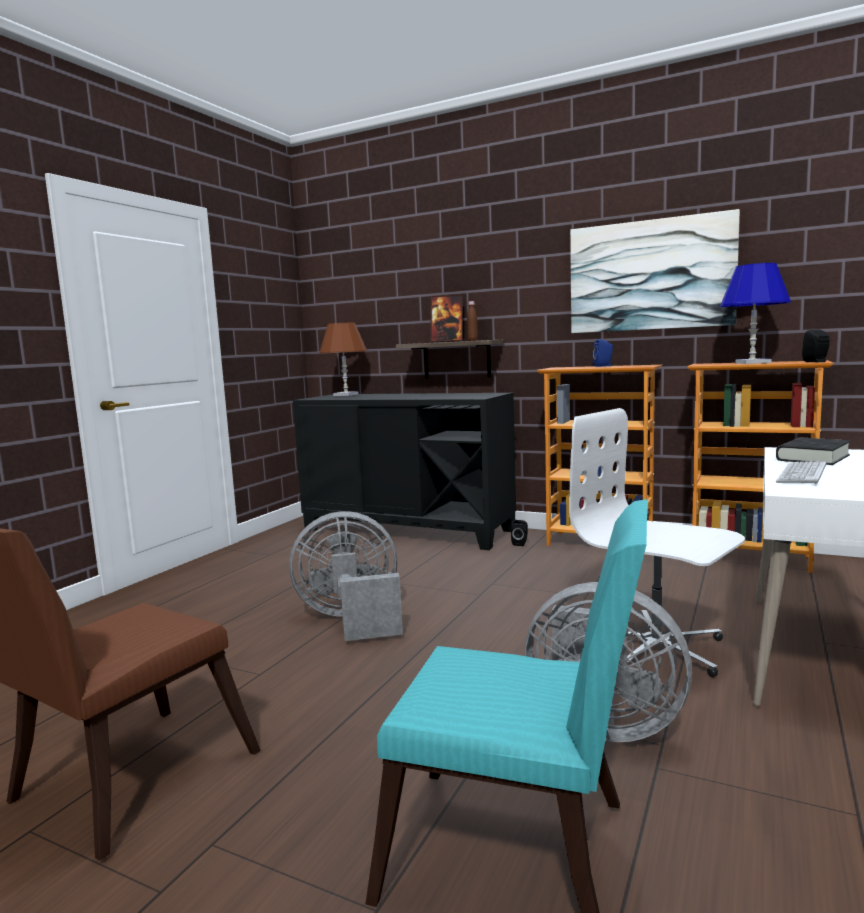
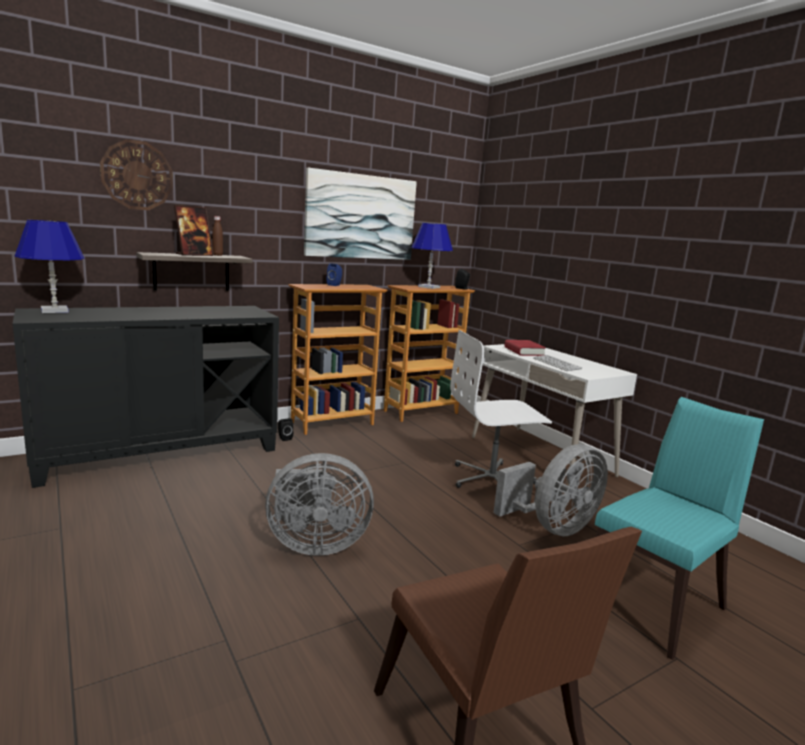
camera: 60 degrees left, 5 degrees up
(346, 395) = (55, 311): brown table lamp -> blue table lamp
(352, 620) = (314, 544): grey fan -> grey fan turned 120 degrees counterclockwise
(413, 275) = (137, 175): none -> wall clock
(812, 458) = (524, 351): black book -> red book

